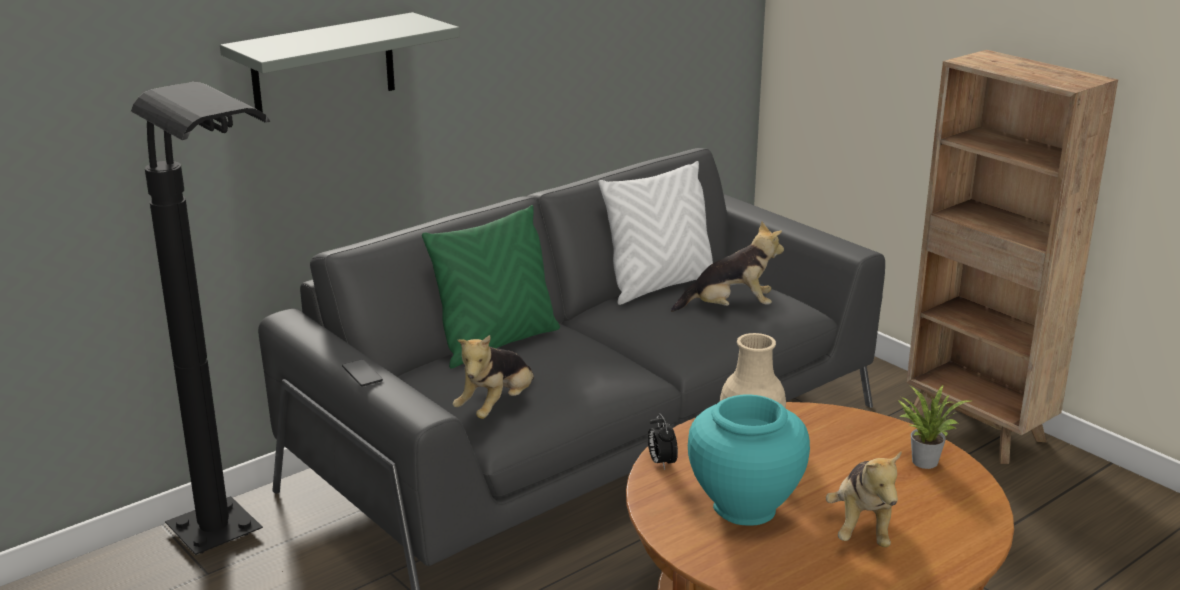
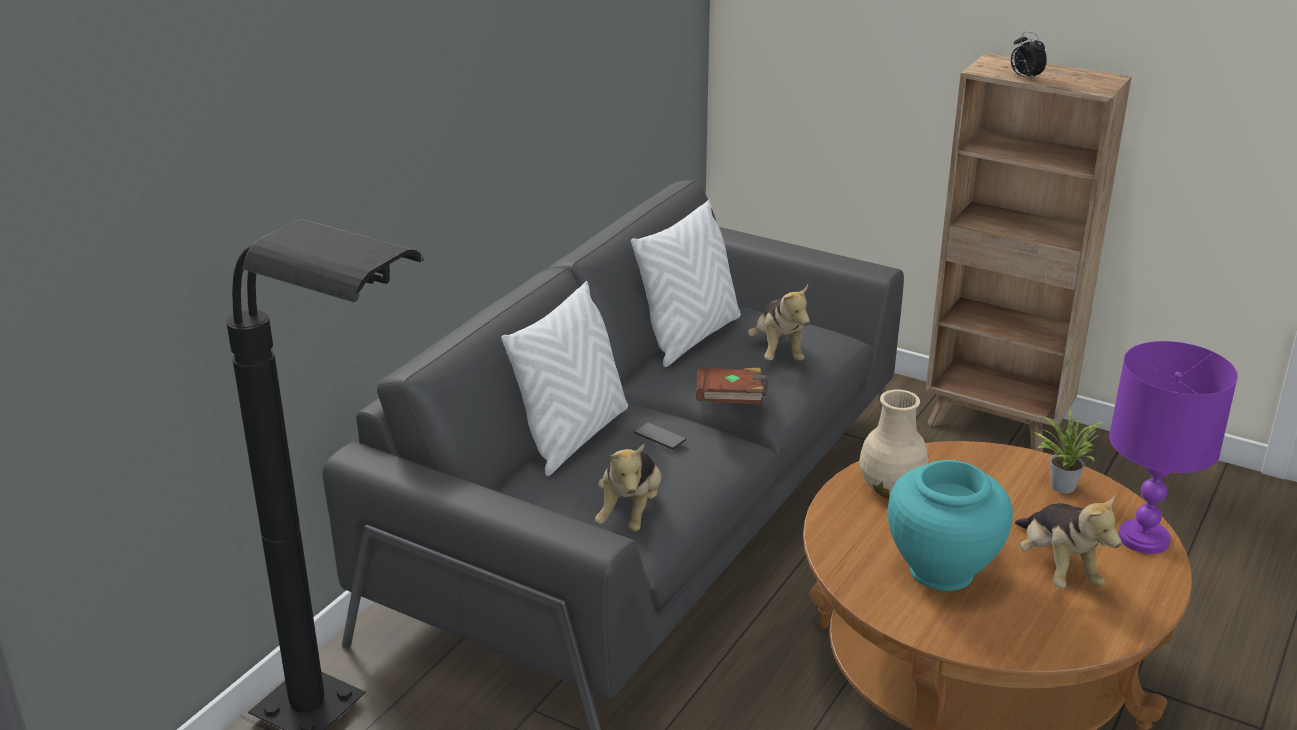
camera: 20 degrees left, 5 degrees up
(323, 65) = (361, 163): grey shelf -> none
(362, 374) = (496, 509): phone -> phone (660, 437)
(496, 343) = (573, 437): green pillow -> white pillow
(654, 341) = (731, 404): none -> brown book
(661, 462) = (831, 540): alarm clock -> alarm clock (1025, 78)
(730, 308) = (778, 352): plush toy -> plush toy turned 105 degrees clockwise
(974, 521) = (1144, 539): none -> purple table lamp

